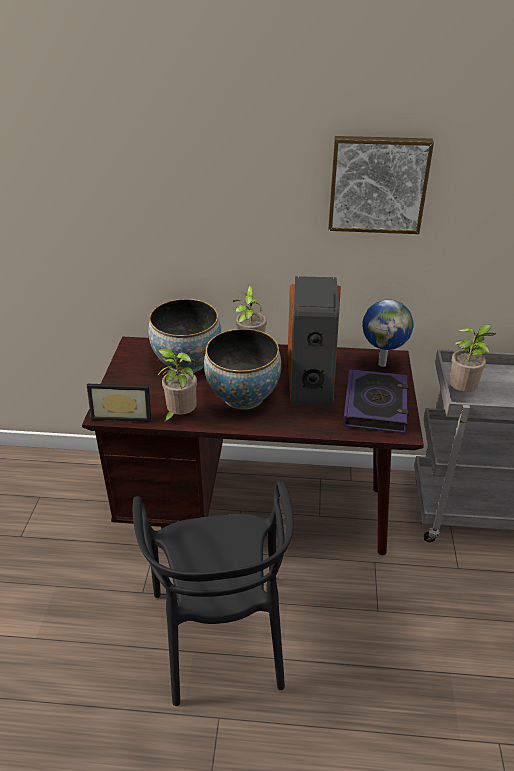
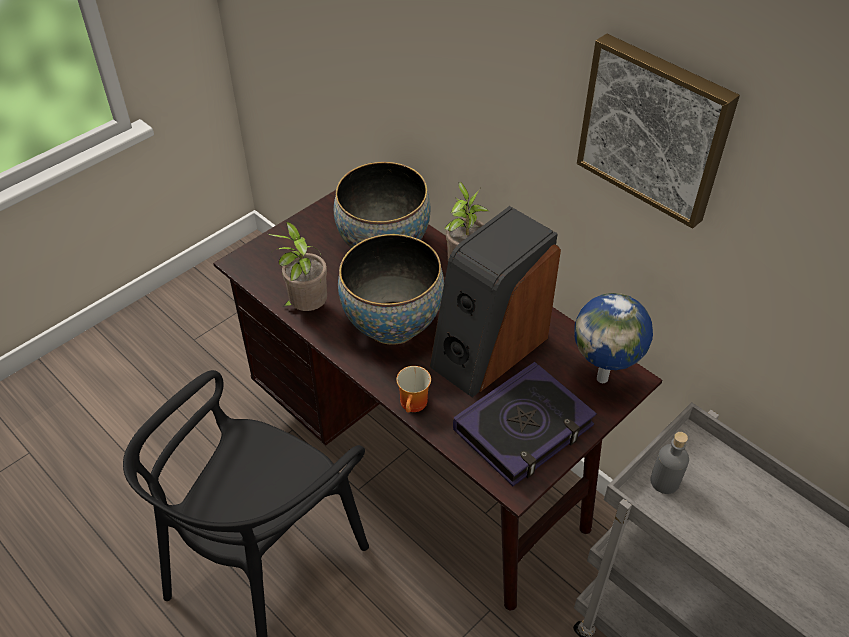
camera: 40 degrees right, 10 degrees up
(123, 414) = (259, 273): picture frame -> none
(307, 427) = (415, 404): none -> mug
(462, 392) = (664, 481): potted plant -> grey bottle

